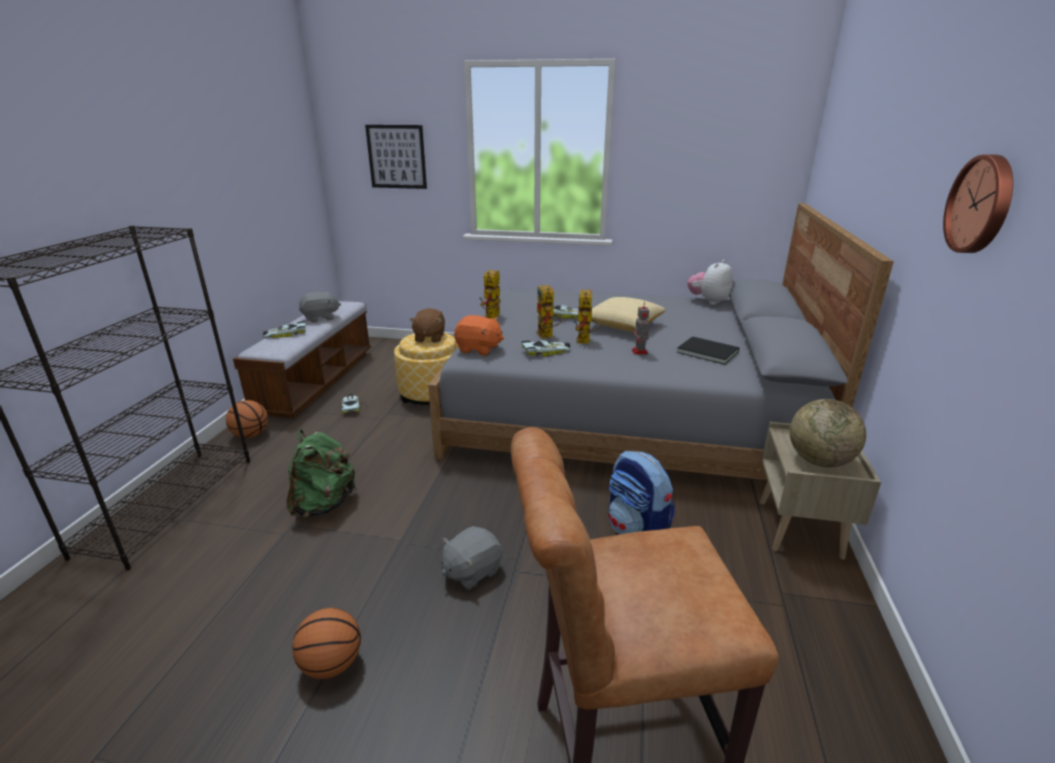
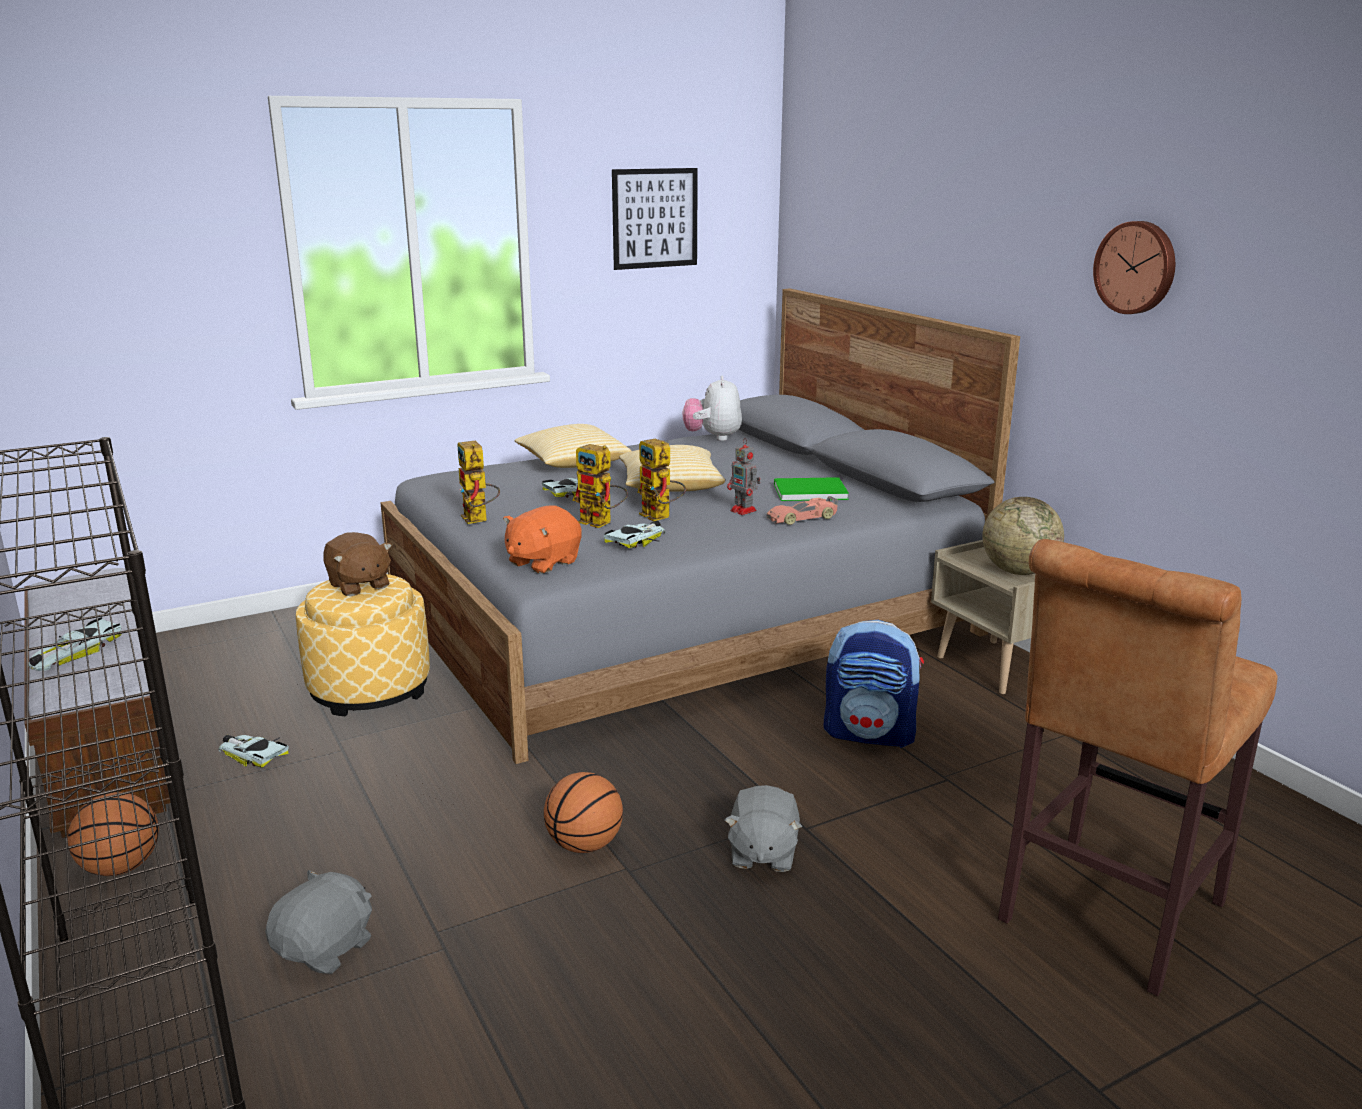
camera: 40 degrees left, 5 degrees down
(321, 318) = (94, 610): grey plush toy -> grey plush toy (326, 949)
(324, 504) = (443, 887): green backpack -> none
(332, 664) = (755, 1021): basketball -> basketball (584, 845)
(396, 157) = (137, 271): picture -> picture (655, 218)
(479, 349) = (542, 562): orange plush toy -> orange plush toy turned 150 degrees clockwise
(594, 299) = (572, 464): none -> pillow
(669, 368) = (802, 518): none -> toy car
(706, 351) = (807, 491): black book -> green book

